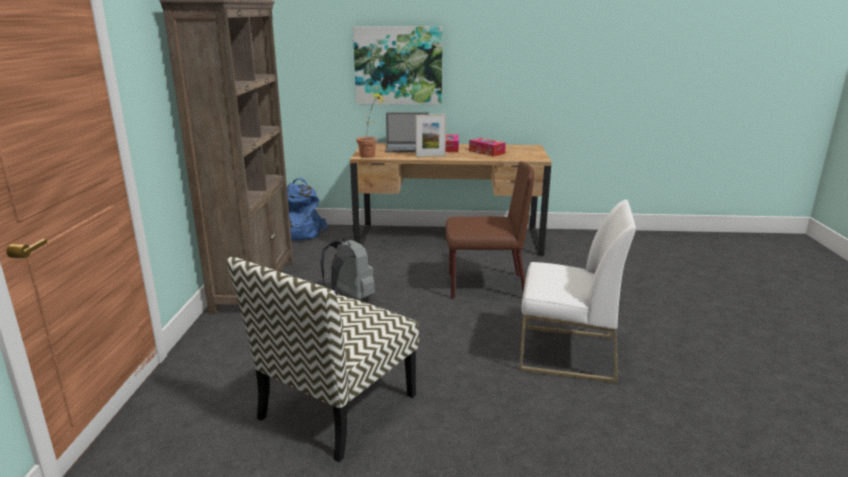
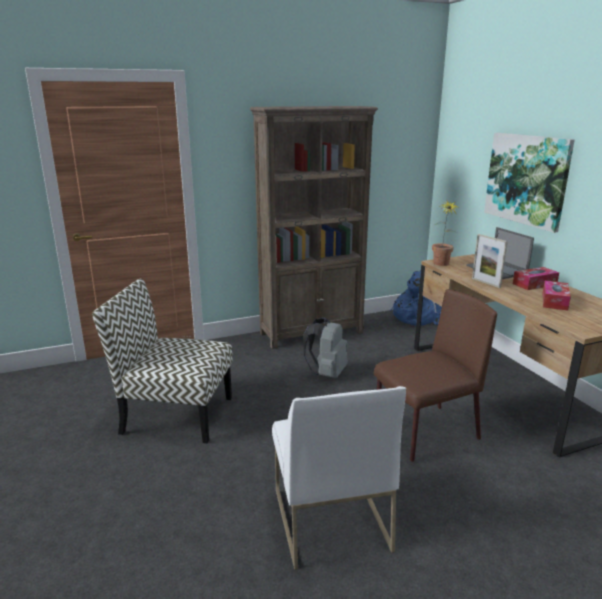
camera: 65 degrees right, 0 degrees up
(484, 286) = (425, 433): brown chair -> brown chair turned 90 degrees counterclockwise

